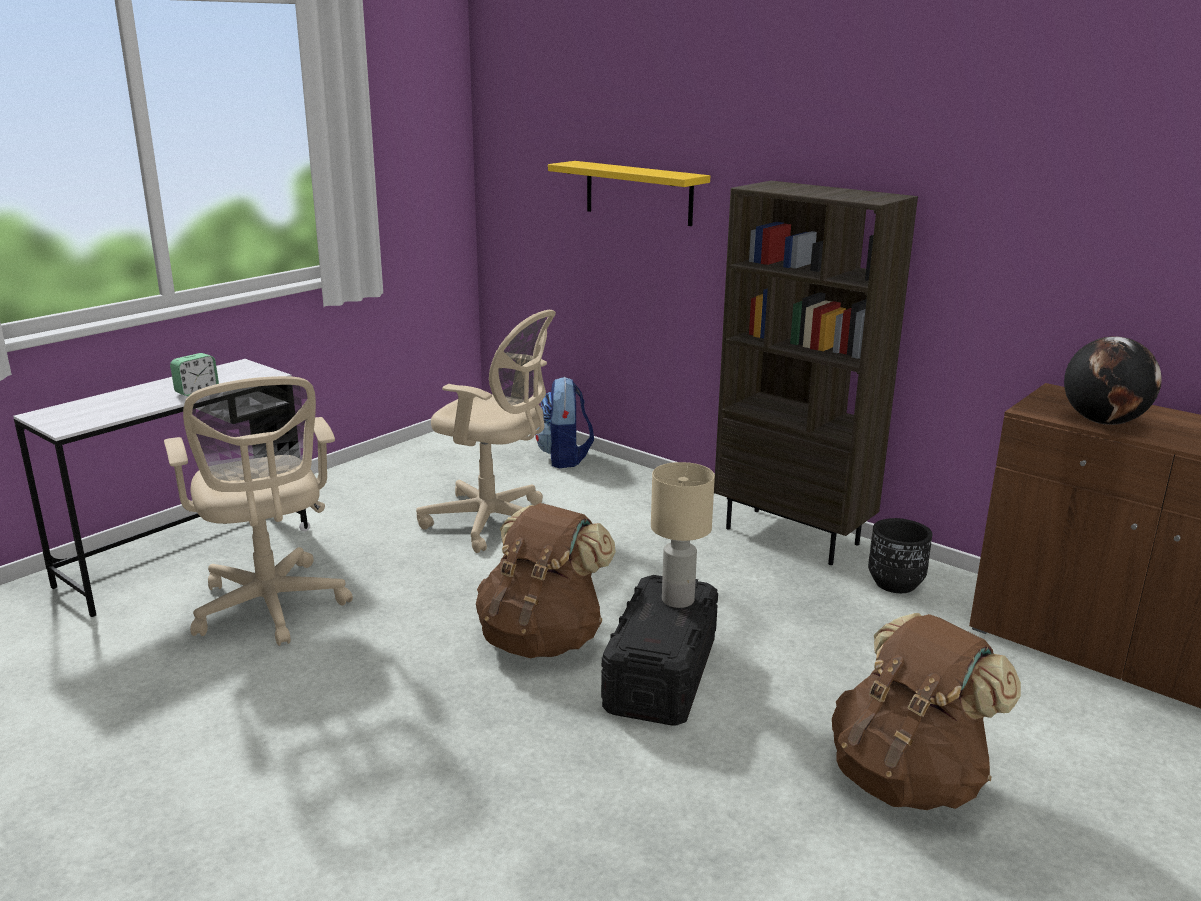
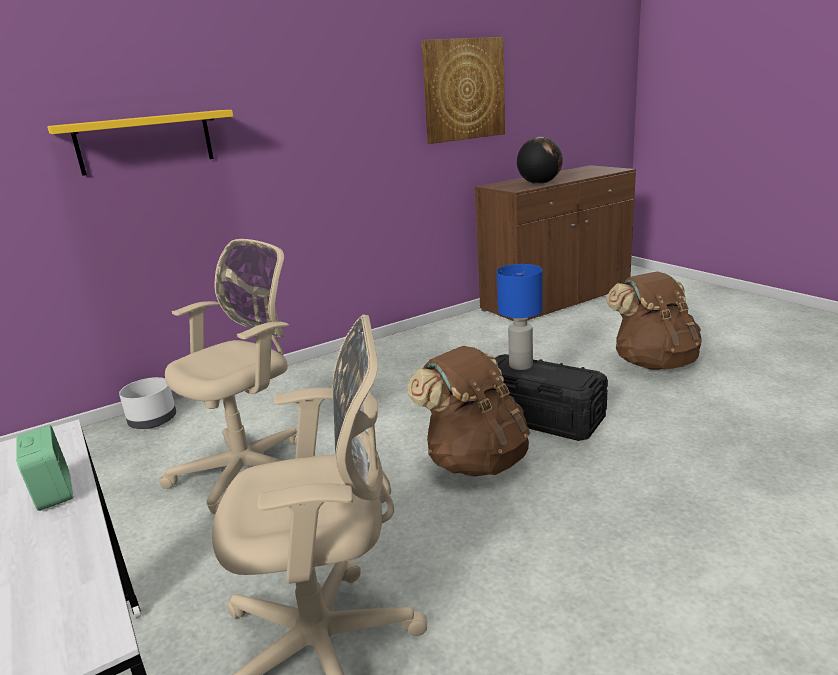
camera: 70 degrees left, 0 degrees up
(565, 458) = (154, 421): backpack -> white planter
(677, 600) = (520, 365): beige table lamp -> blue table lamp
(793, 536) = (380, 351): brown bookcase -> none
(895, 583) = (460, 333): black planter -> none
(1070, 218) = (463, 90): none -> picture

